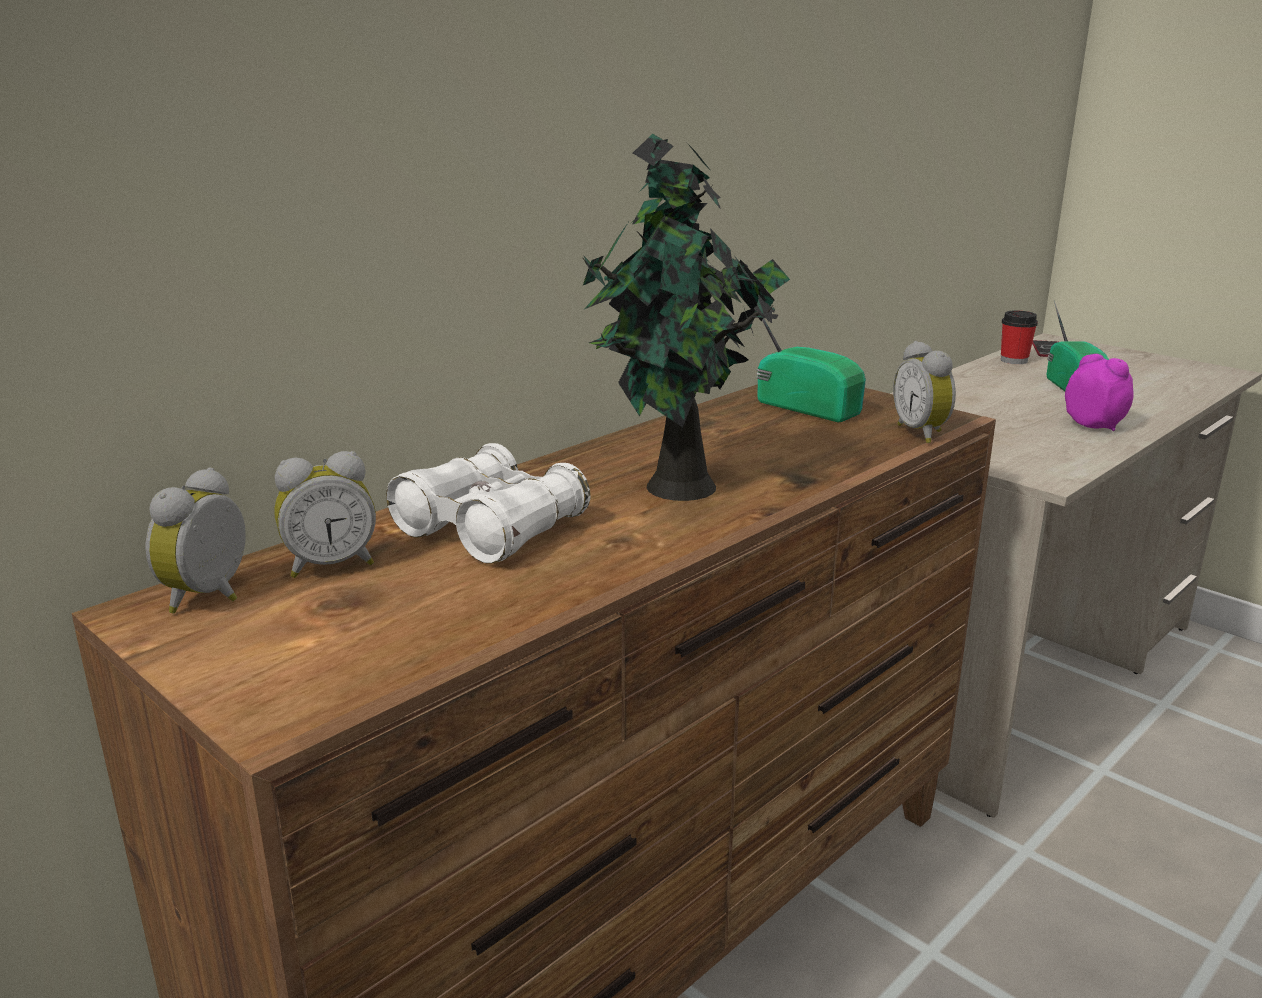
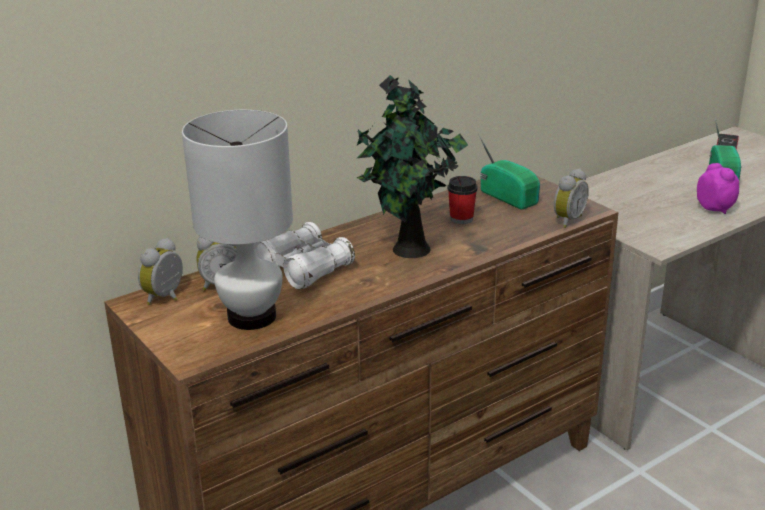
camera: 10 degrees right, 5 degrees up
(406, 621) = (253, 317): none -> white table lamp
(923, 433) = (566, 220): alarm clock -> alarm clock turned 135 degrees counterclockwise
(1014, 360) = (696, 151): cup -> cup (461, 219)

